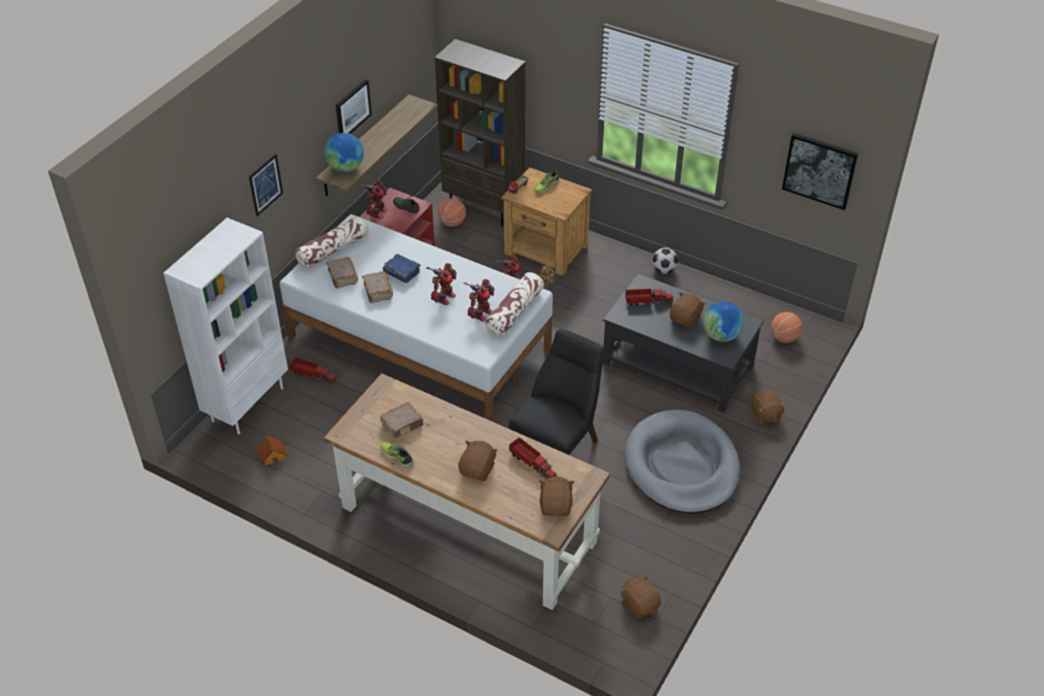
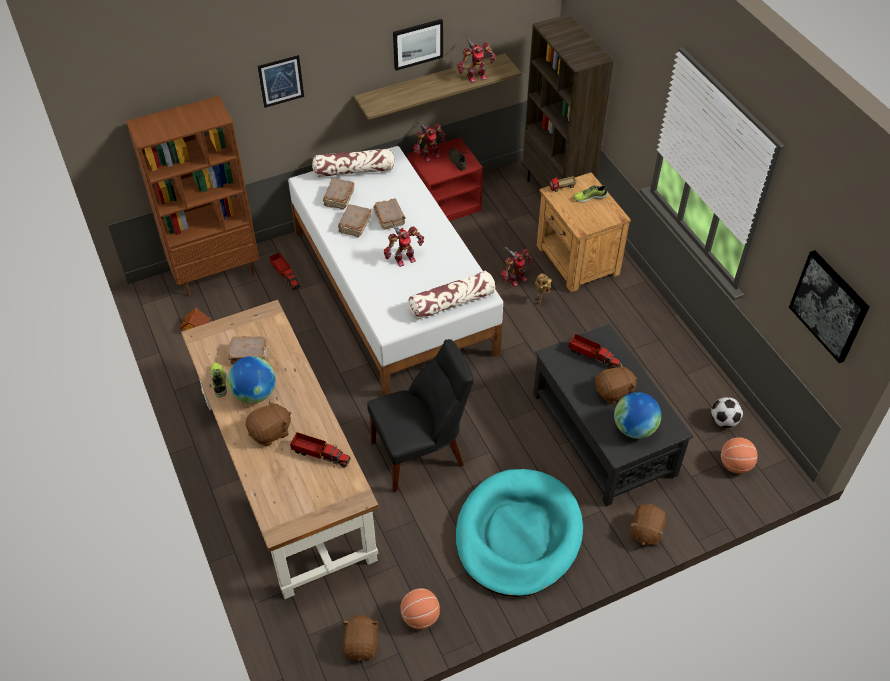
camera: 35 degrees right, 5 degrees up
(247, 403) = (216, 273): white bookcase -> brown bookcase
(345, 168) = (385, 98): globe -> globe (254, 394)
(401, 273) = (389, 218): blue book -> brown book
(452, 223) = (516, 196): basketball -> basketball (420, 617)
(481, 313) = (421, 289): toy robot -> toy robot (476, 76)
(532, 464) = (319, 454): toy truck -> toy truck turned 60 degrees counterclockwise
(556, 506) = (302, 507): brown plush toy -> none
(664, 270) = (672, 334): football -> football (723, 421)
(682, 466) = (518, 535): grey dog bed -> turquoise dog bed

